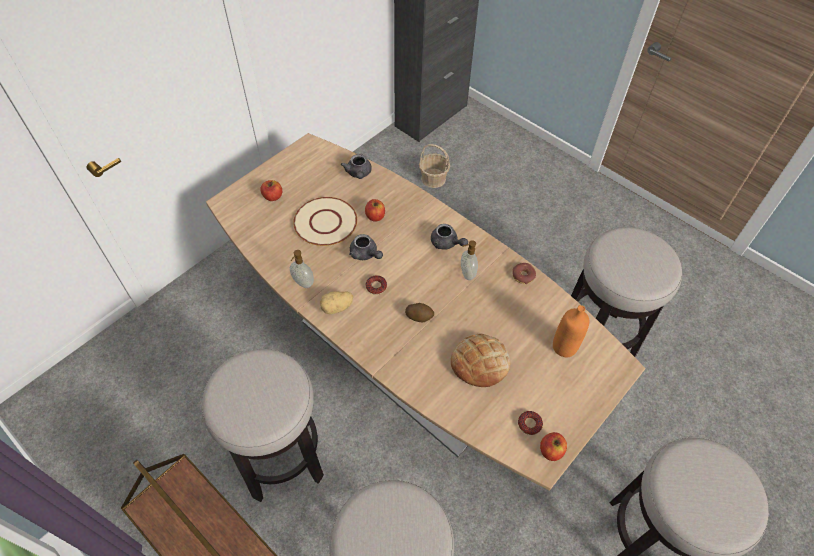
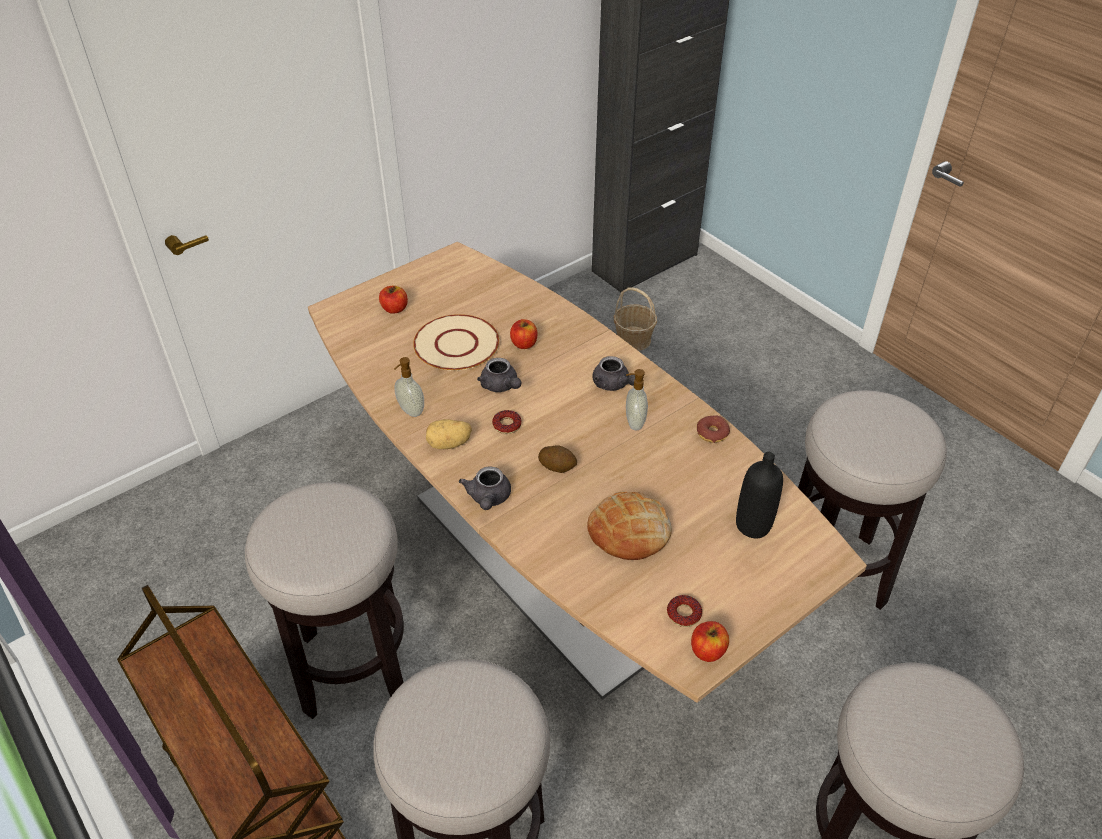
camera: 10 degrees right, 10 degrees down
(358, 174) = (513, 293): grey teapot -> grey teapot (488, 498)
(564, 347) = (753, 525): orange bottle -> black bottle

